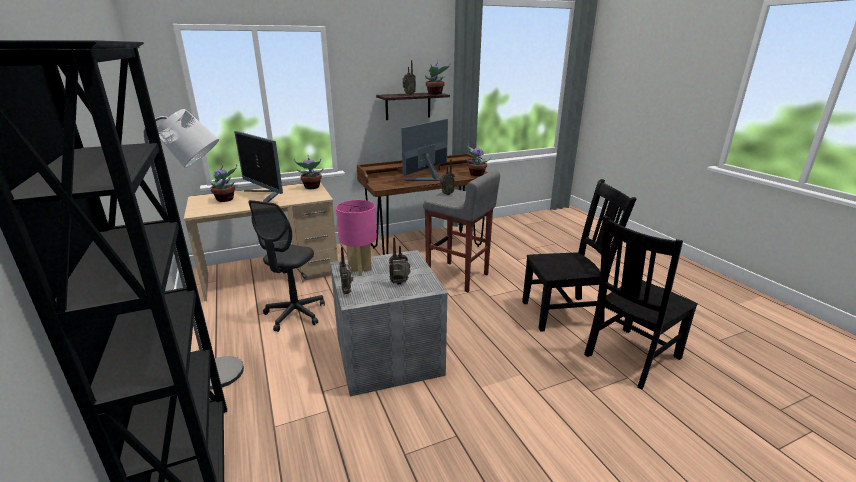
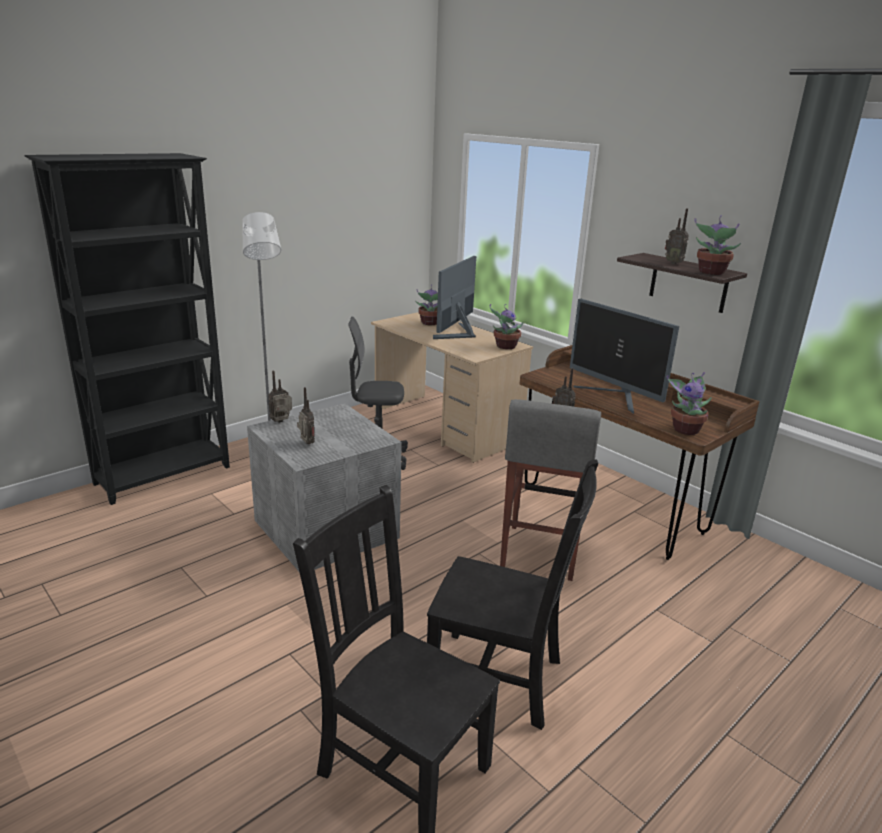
camera: 70 degrees right, 0 degrees up
(359, 270) = (330, 419): pink table lamp -> none
(427, 178) = (615, 397): monitor -> monitor turned 150 degrees counterclockwise
(564, 313) = (499, 678): black chair -> black chair turned 45 degrees counterclockwise

